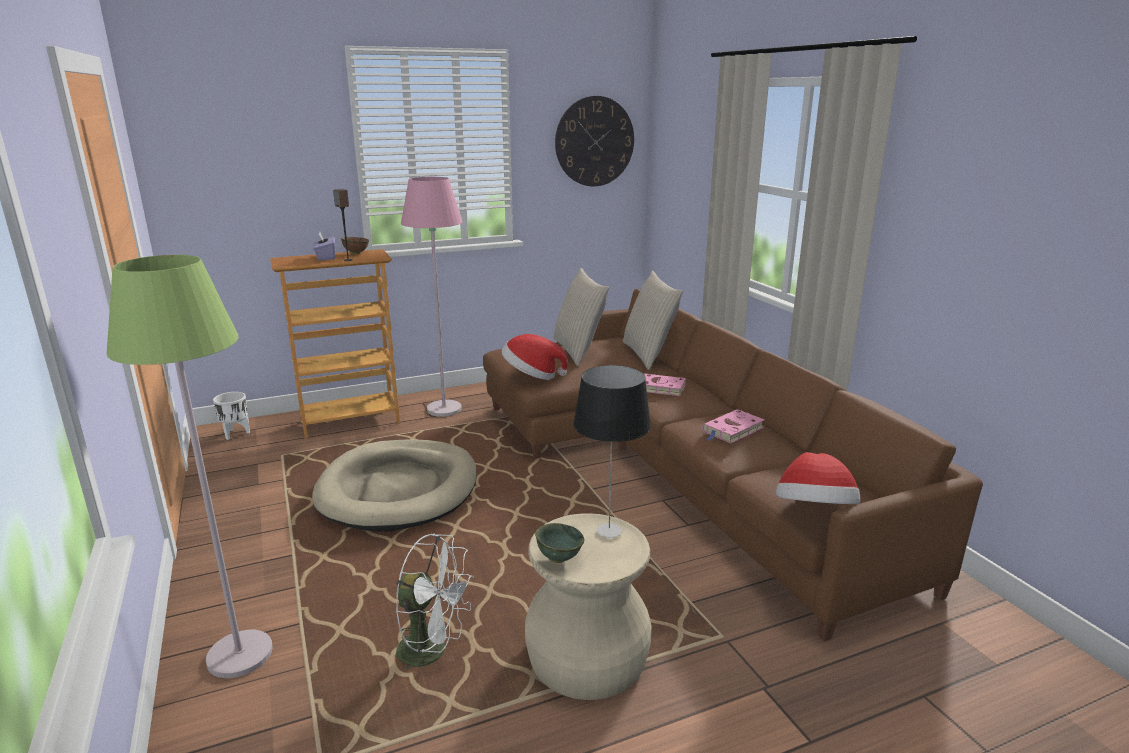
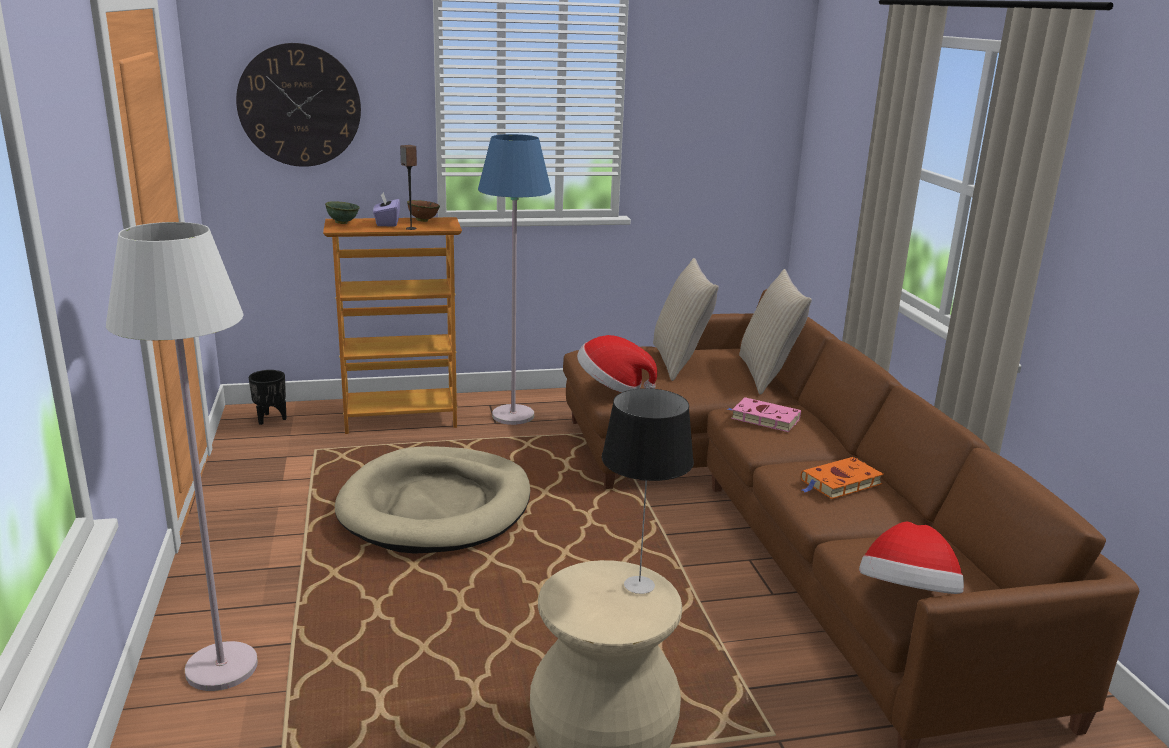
camera: 10 degrees right, 0 degrees up
(236, 433) = (270, 418): white planter -> black planter
(240, 654) = (222, 667): green floor lamp -> white floor lamp
(432, 651) = (428, 697): white fan -> none
(444, 409) = (513, 415): pink floor lamp -> blue floor lamp
(558, 558) = (569, 608): green bowl -> green bowl (342, 223)
(594, 141) = (733, 99): wall clock -> wall clock (299, 105)
(732, 430) = (839, 483): pink book -> orange book

